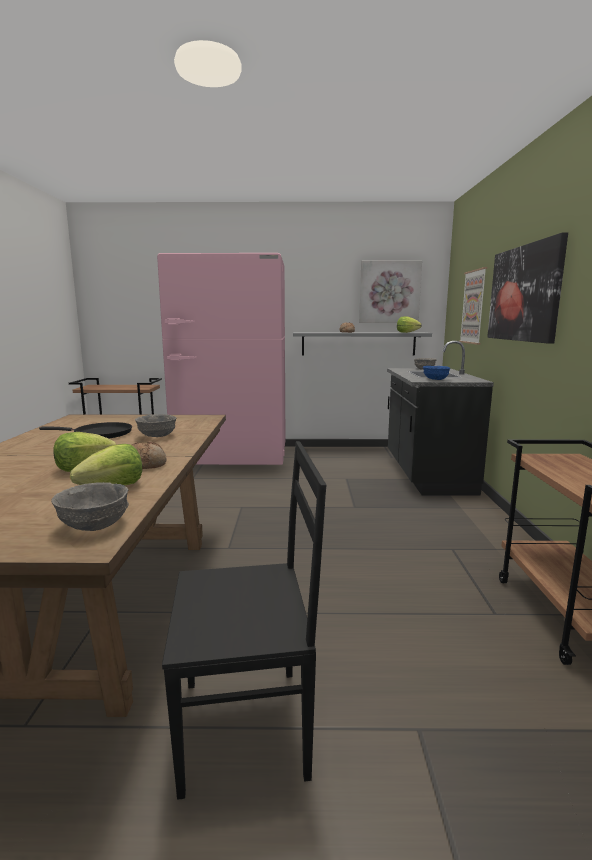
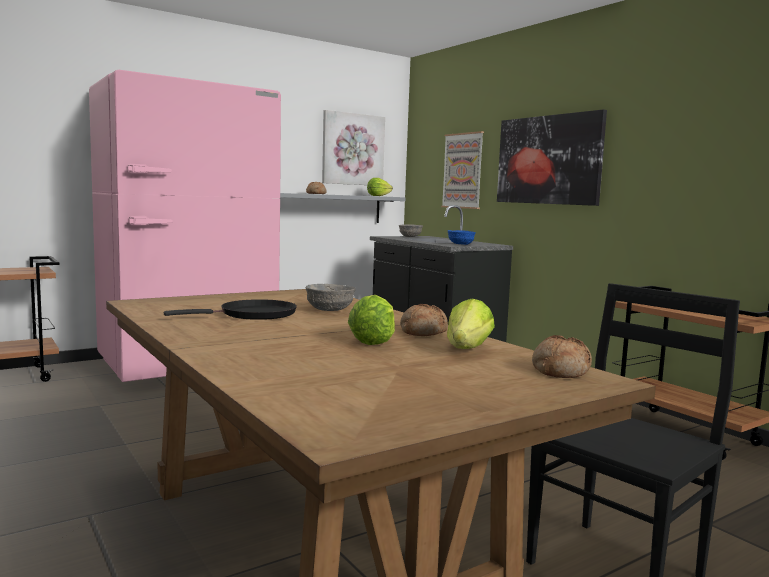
camera: 35 degrees left, 5 degrees down
(95, 524) = (559, 370): grey bowl -> bread

